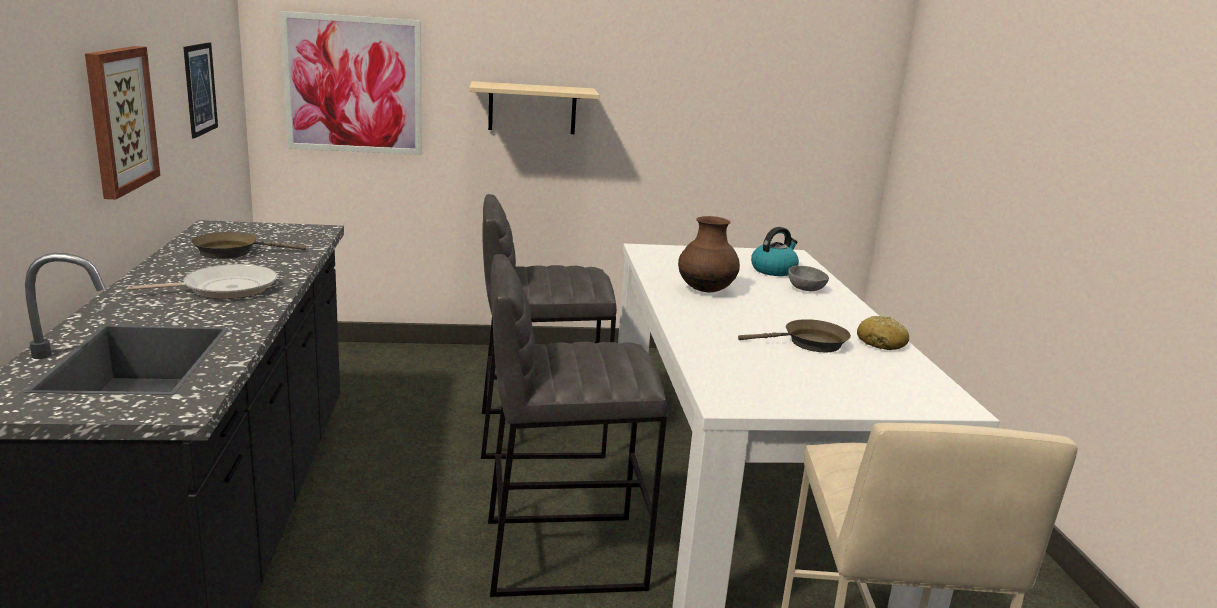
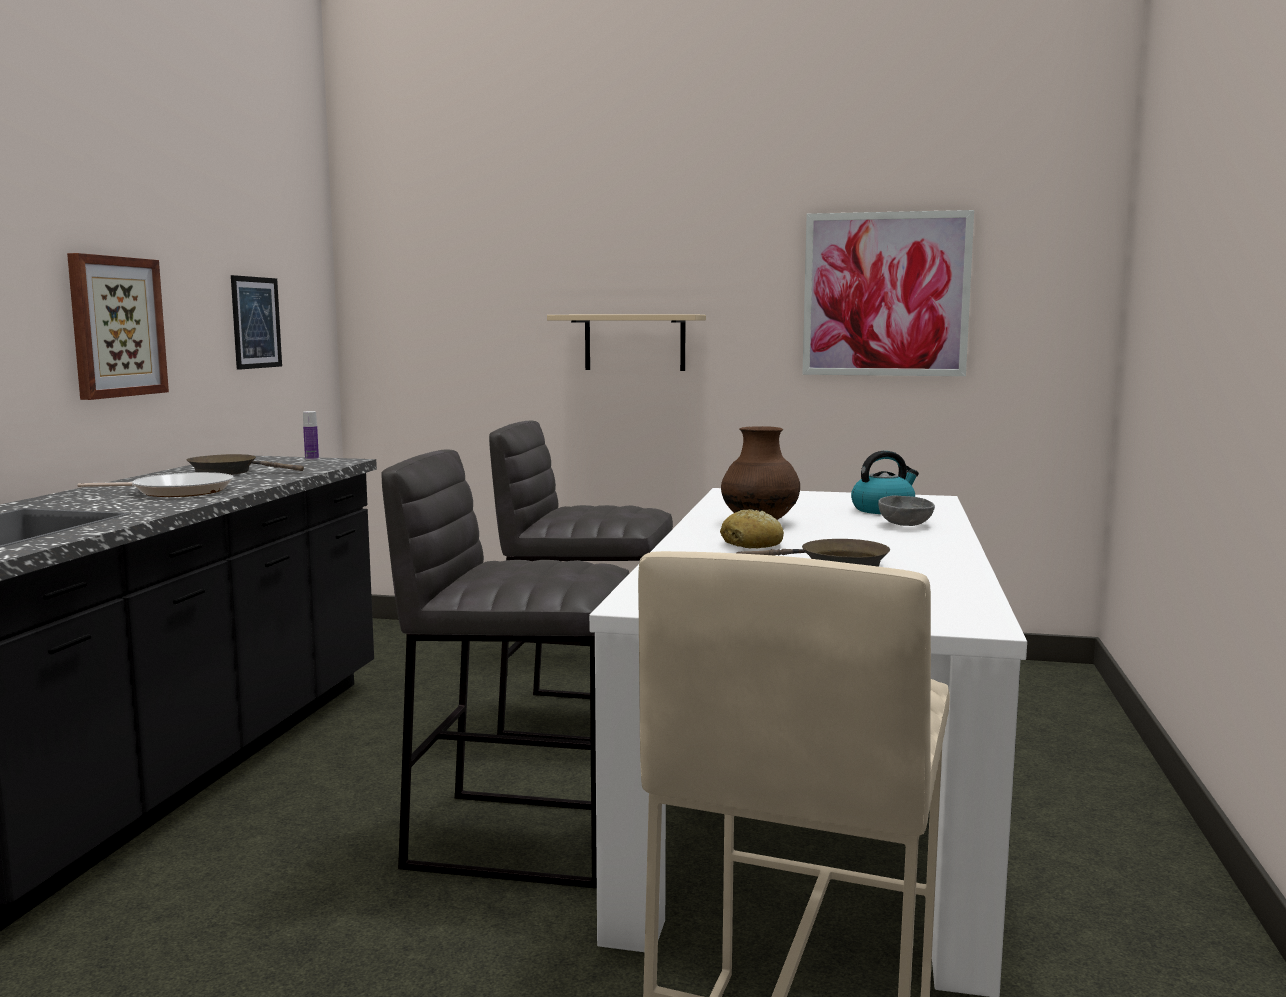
camera: 20 degrees right, 10 degrees down
(284, 227) = (312, 459): none -> bottle
(353, 85) = (442, 327): picture -> picture (885, 294)
(881, 343) = (945, 569): bread -> bread (752, 544)

